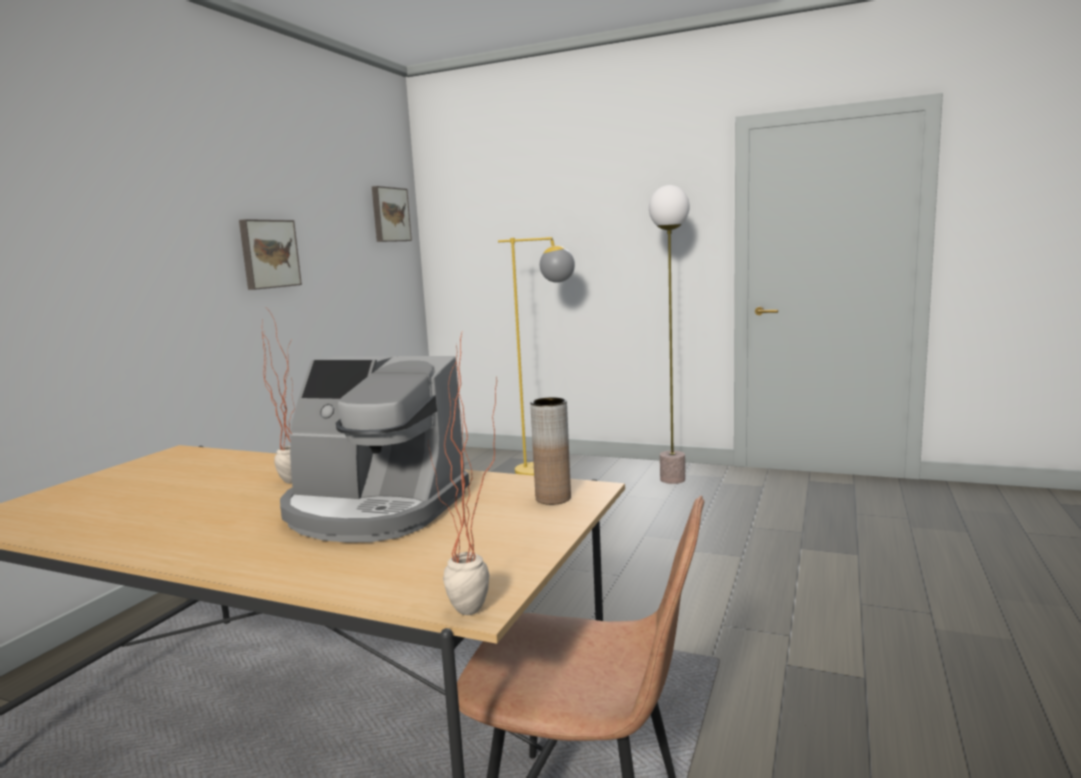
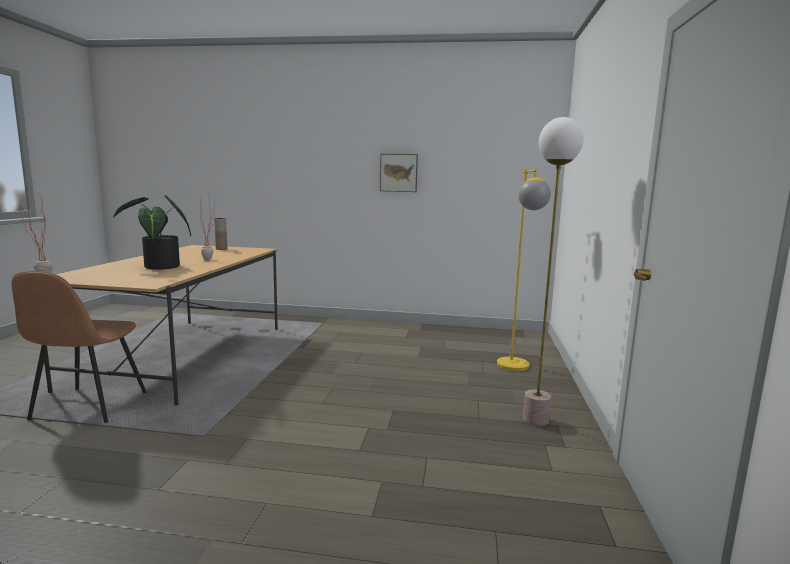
camera: 75 degrees right, 0 degrees up
(373, 509) = (159, 267): coffee machine -> potted plant
(389, 214) = (524, 150): picture -> none
(553, 498) = (144, 281): brown vase -> brown vase (221, 249)

